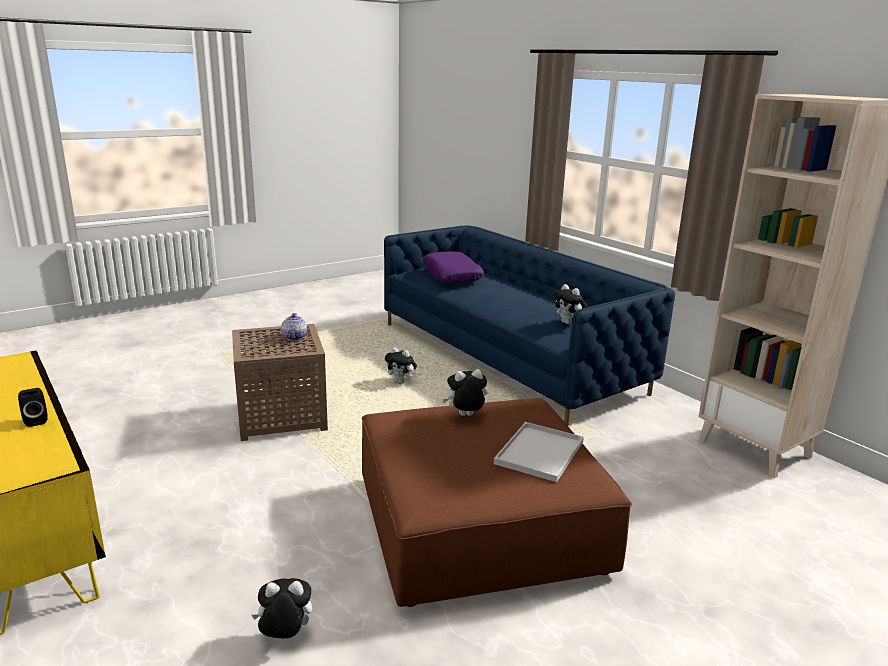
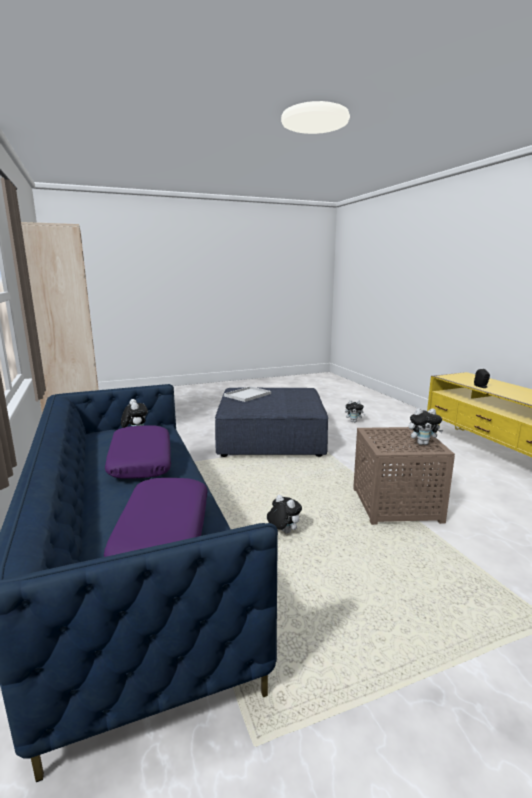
camera: 165 degrees left, 5 degrees down
(294, 337) = (388, 441): teapot -> none
(465, 416) = (271, 407): plush toy -> plush toy (422, 443)
(480, 524) = (270, 438): brown ottoman -> blue ottoman
(521, 302) = (140, 461): none -> purple pillow

